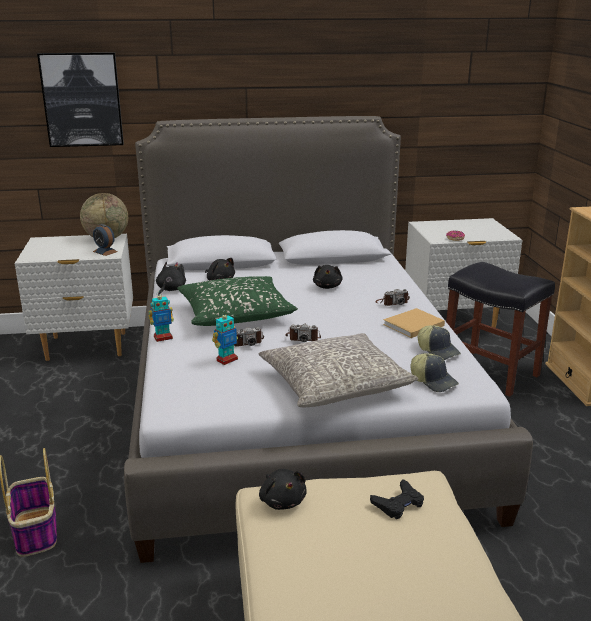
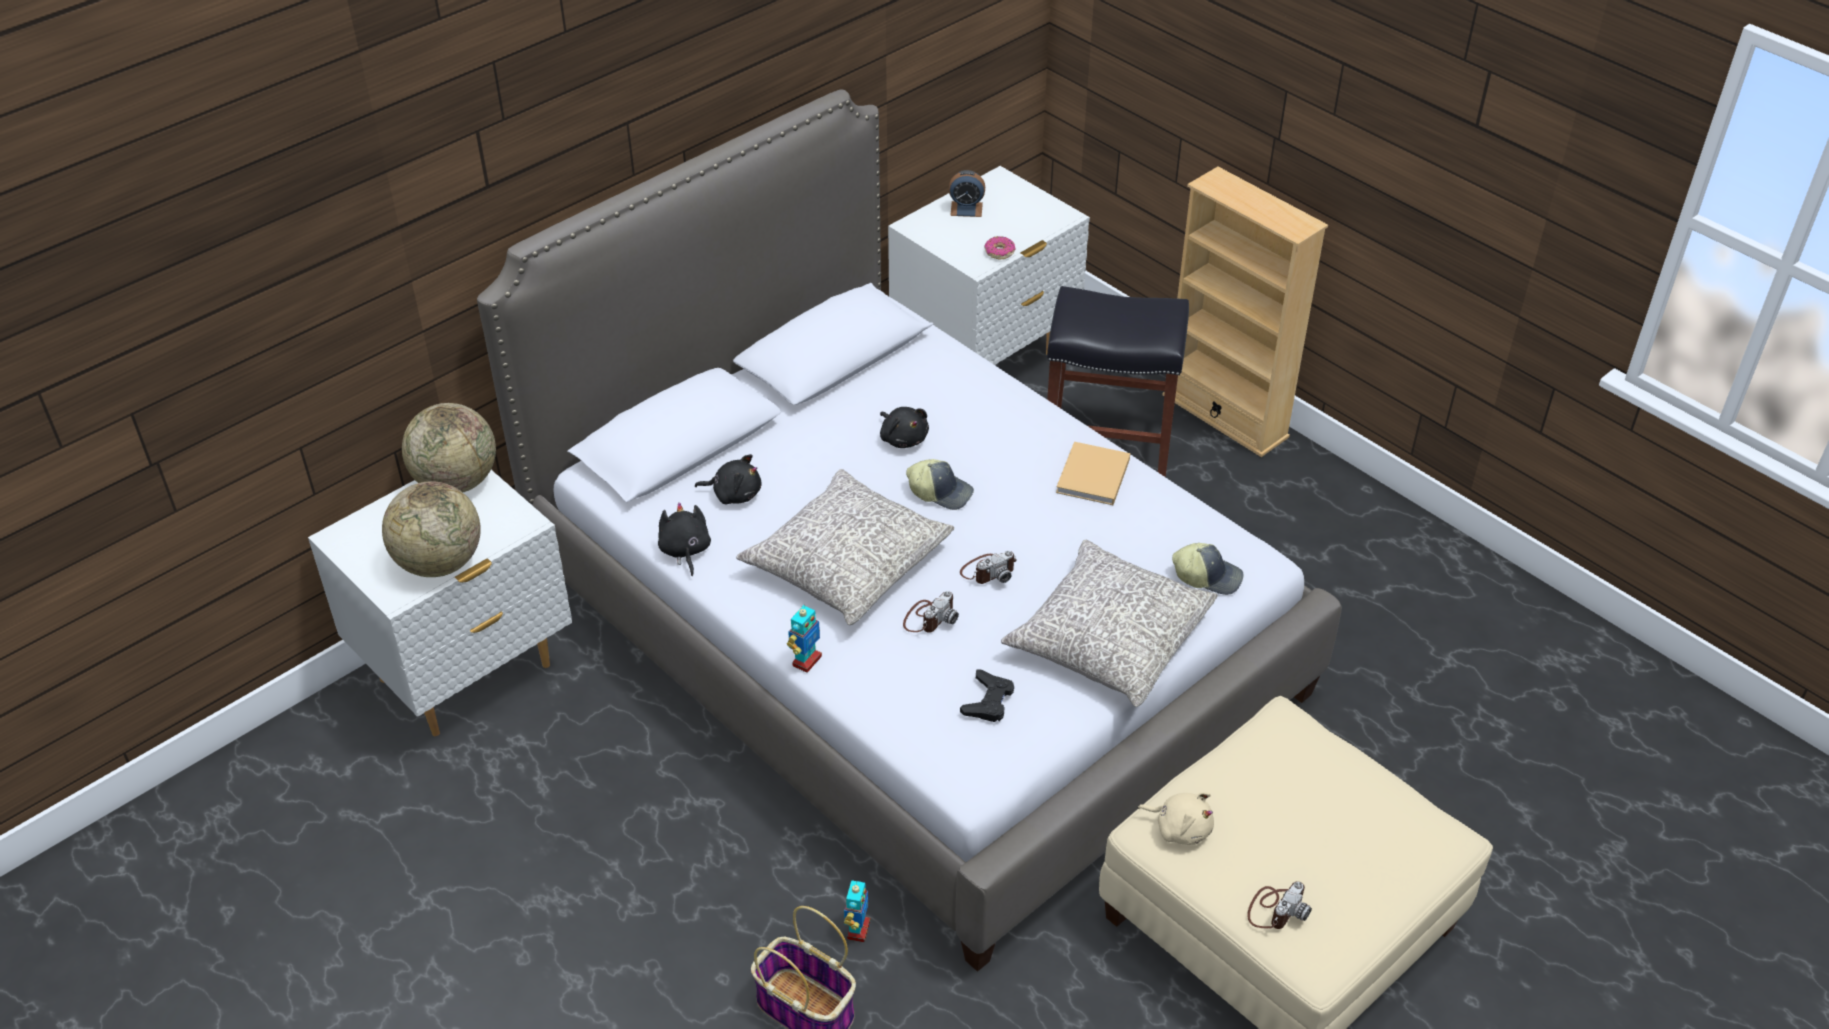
camera: 35 degrees left, 20 degrees up
(60, 255) = (439, 562): none -> globe
(82, 100) = (363, 263): picture -> none
(105, 251) = (504, 519): alarm clock -> alarm clock (966, 209)
(226, 360) = (945, 663): toy robot -> toy robot (858, 930)
(236, 314) = (847, 563): green pillow -> grey pillow
(282, 501) = (1180, 828): black plush toy -> beige plush toy
(392, 302) = (1024, 437): camera -> camera (1275, 909)
(398, 504) = (1294, 768): black game controller -> black game controller (988, 701)
(438, 351) = (1165, 516): cap -> cap (940, 492)

